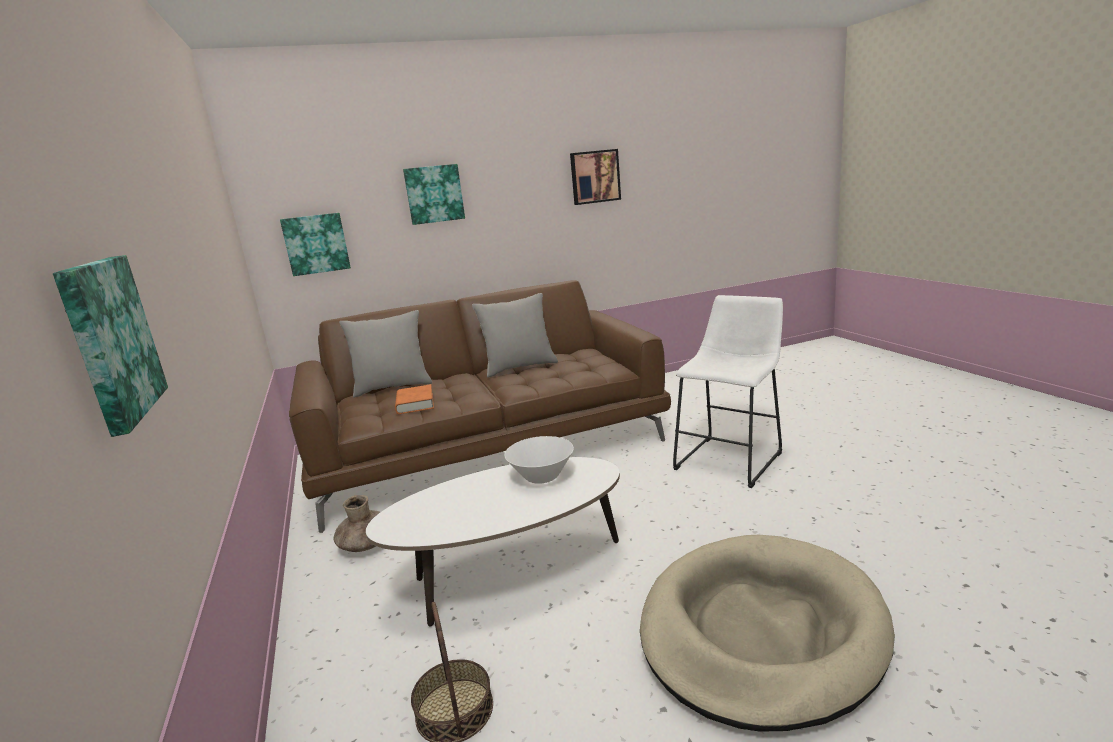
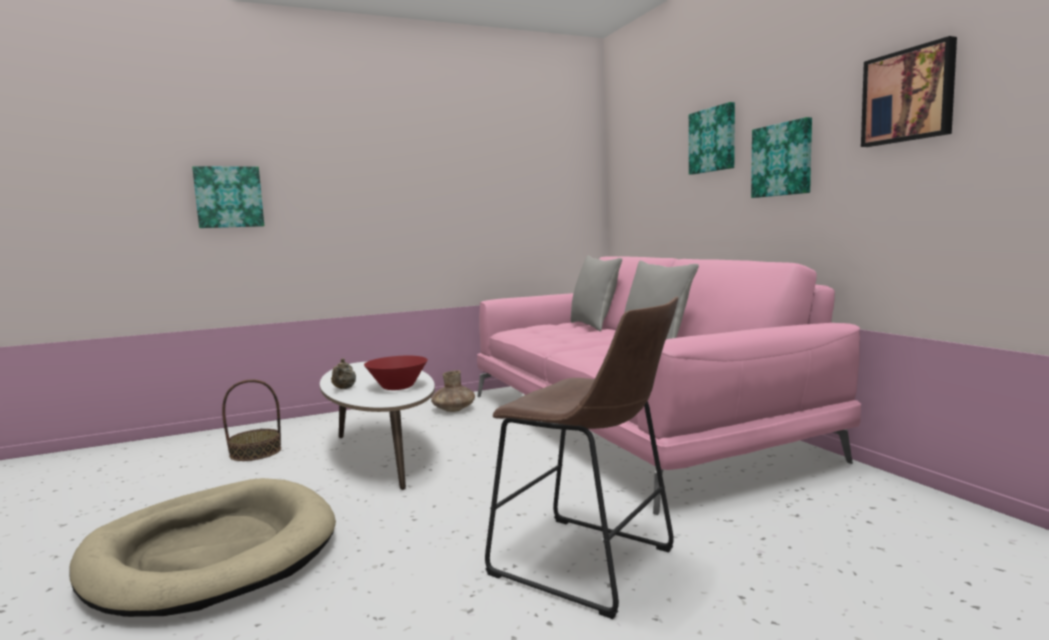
camera: 85 degrees right, 10 degrees down
(316, 244) = (636, 190): picture -> picture (782, 160)
(415, 404) = (544, 333): orange book -> none
(489, 446) = (629, 424): brown sofa -> pink sofa
(533, 509) = (344, 388): none -> beige teapot
(542, 476) = (397, 387): white bowl -> red bowl
(731, 458) = (591, 566): white stool -> brown stool

